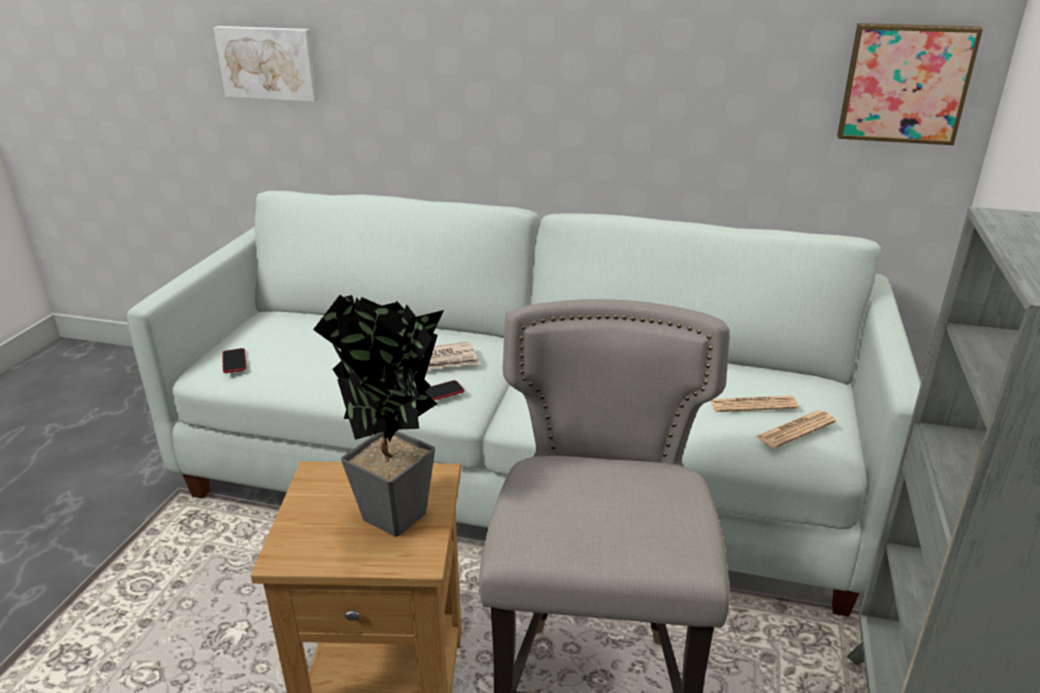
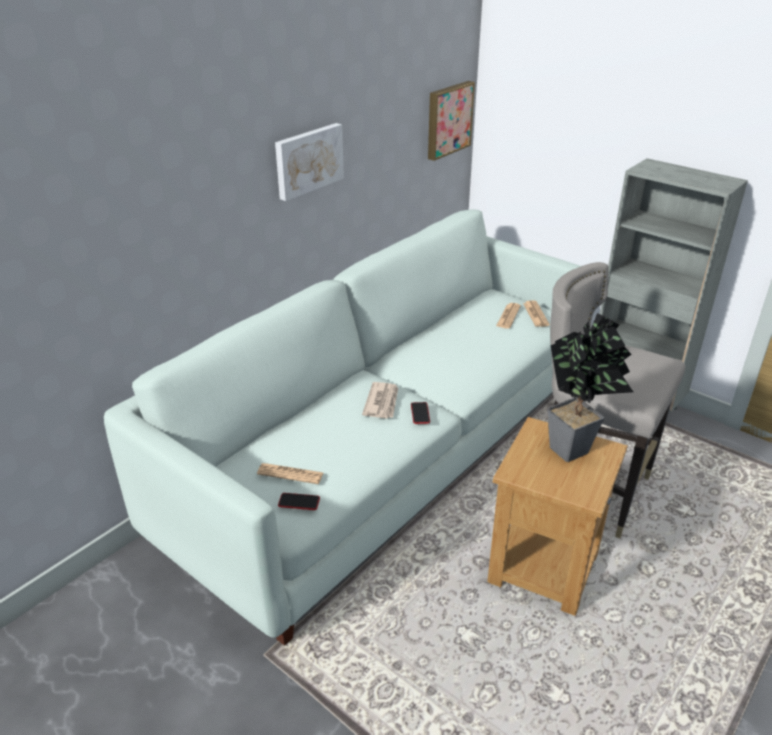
camera: 65 degrees left, 5 degrees up
(269, 62) = (77, 262): picture -> picture (308, 160)
(275, 344) = (290, 474): none -> newspaper

